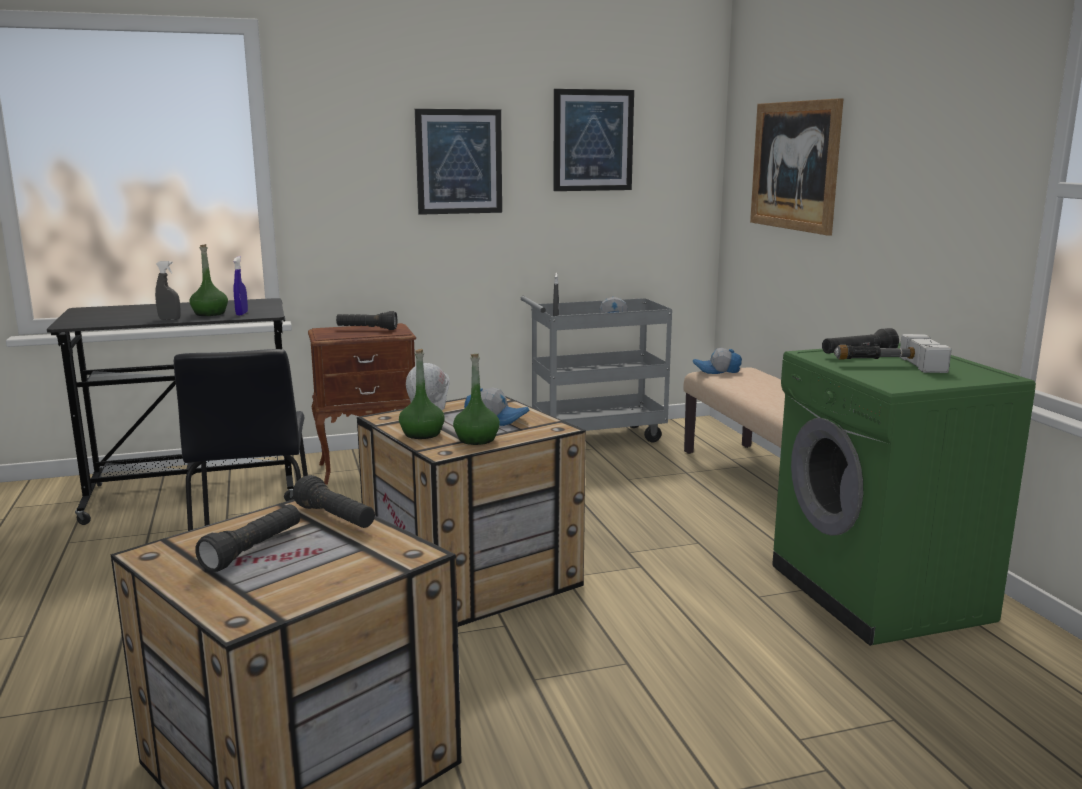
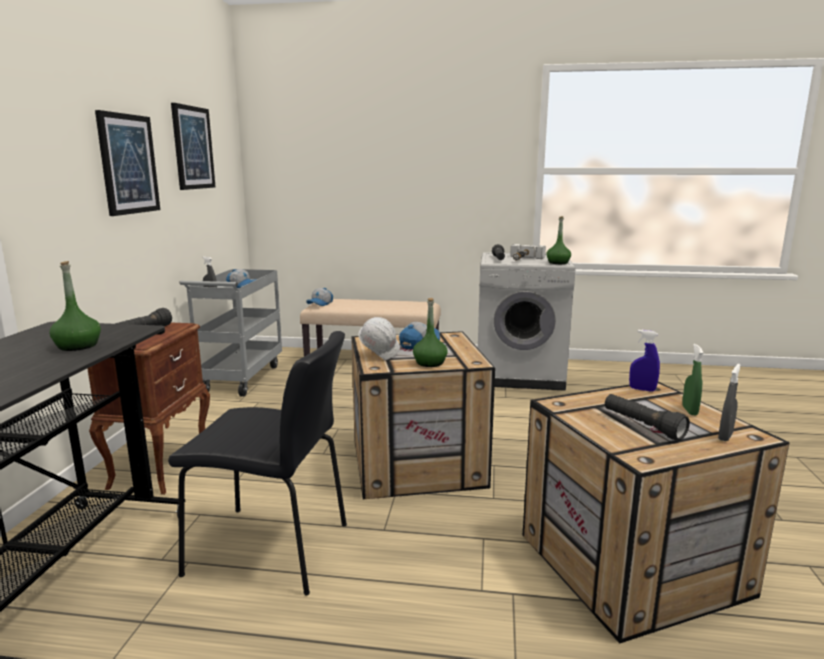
camera: 65 degrees left, 0 degrees up
(169, 319) = (68, 361): grey spray bottle -> grey spray bottle (725, 436)
(242, 314) = (112, 336): blue spray bottle -> blue spray bottle (642, 389)
(325, 578) = (689, 411): none -> green spray bottle
(336, 518) = (590, 400): black flashlight -> none
(476, 439) = (457, 353): green bottle -> green bottle (558, 263)
(794, 166) = (334, 166): picture -> none
(875, 594) = (519, 376): green washing machine -> white washing machine

